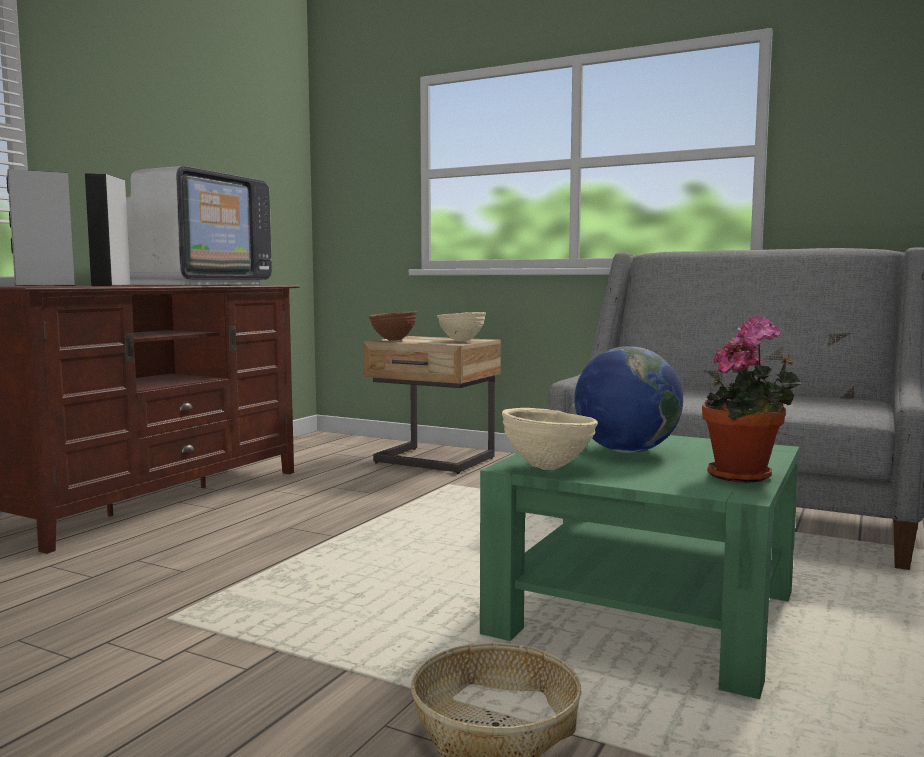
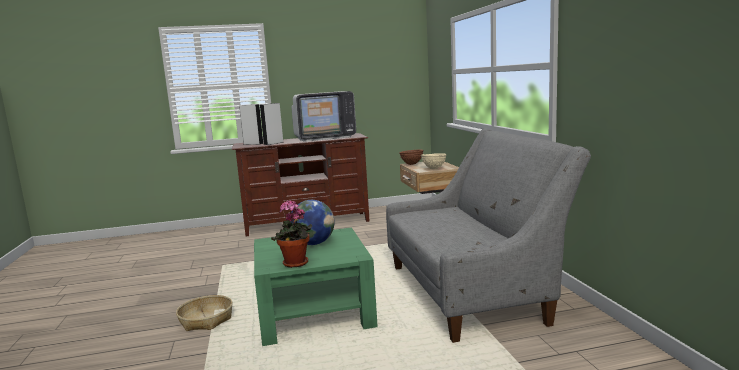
camera: 50 degrees right, 5 degrees up
(548, 468) = (268, 243): beige bowl -> none

